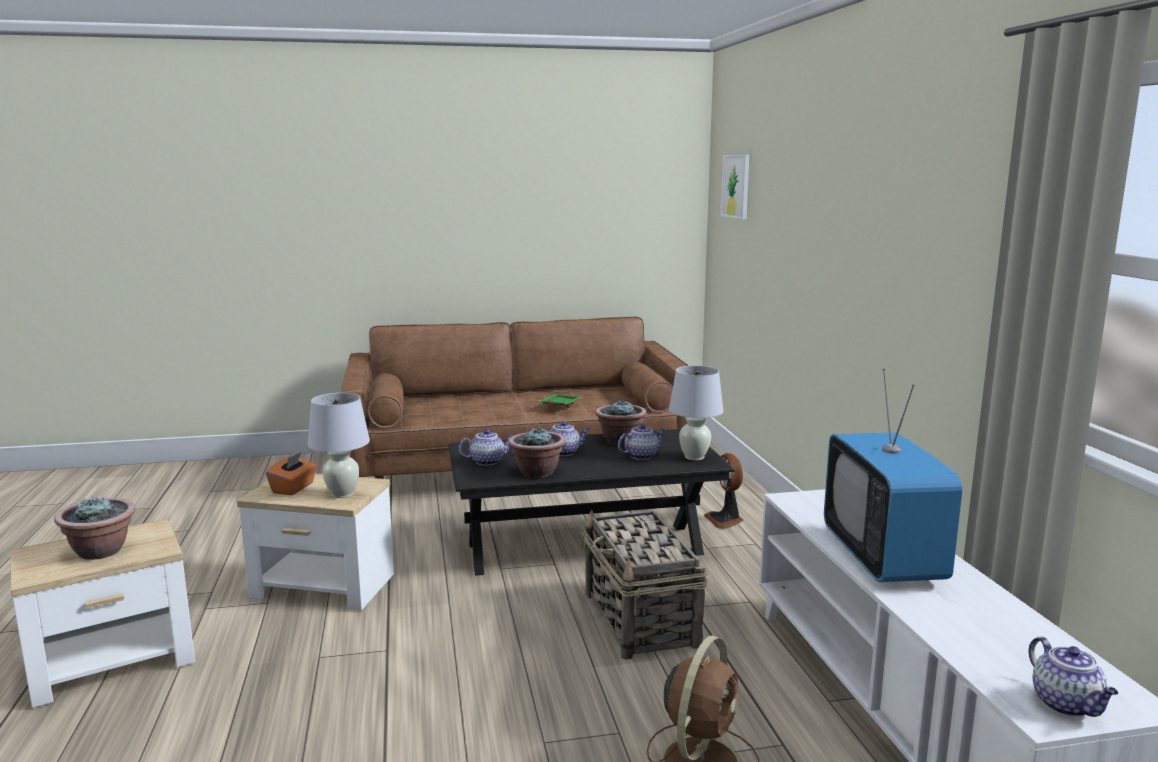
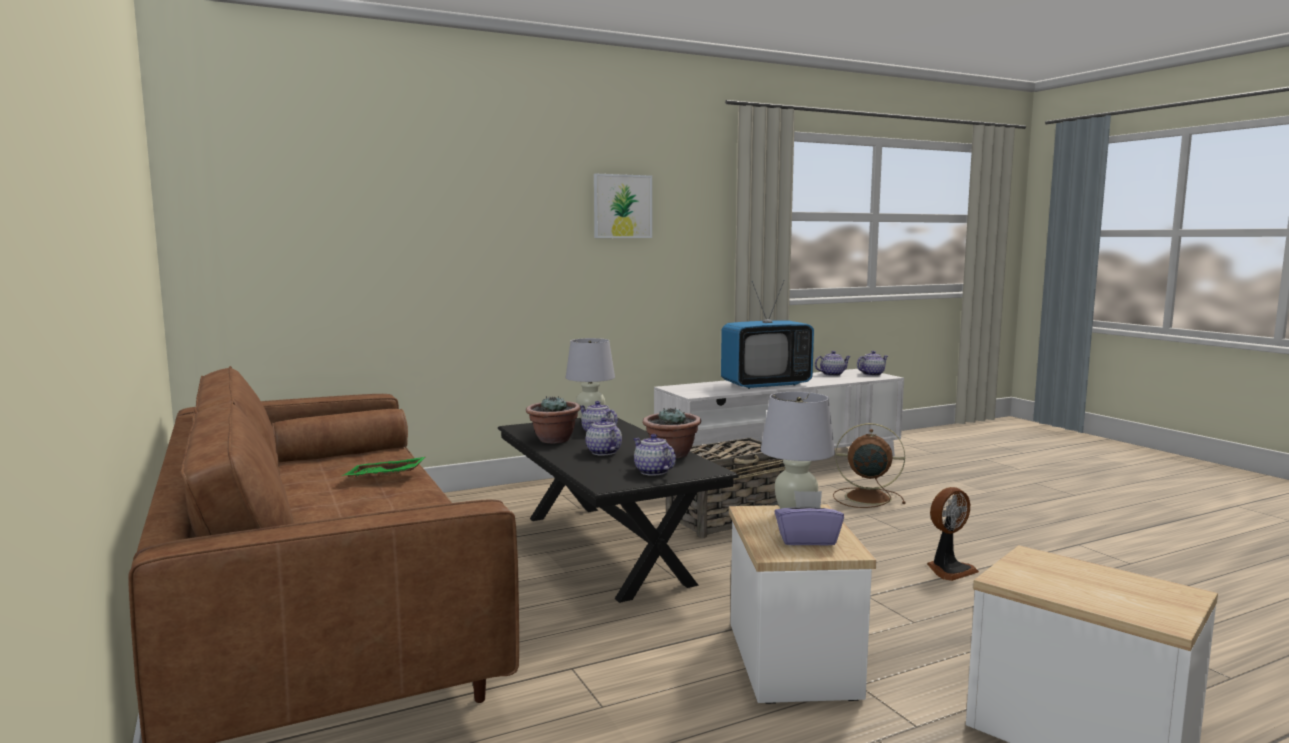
camera: 105 degrees left, 5 degrees down
(101, 551) = (1090, 581): potted plant -> none
(293, 488) = (807, 540): orange tissue box -> purple tissue box
(725, 520) = (513, 505): fan -> fan (949, 570)
(736, 186) = (277, 182): picture -> picture (622, 206)
(1040, 649) = (832, 374): none -> teapot

